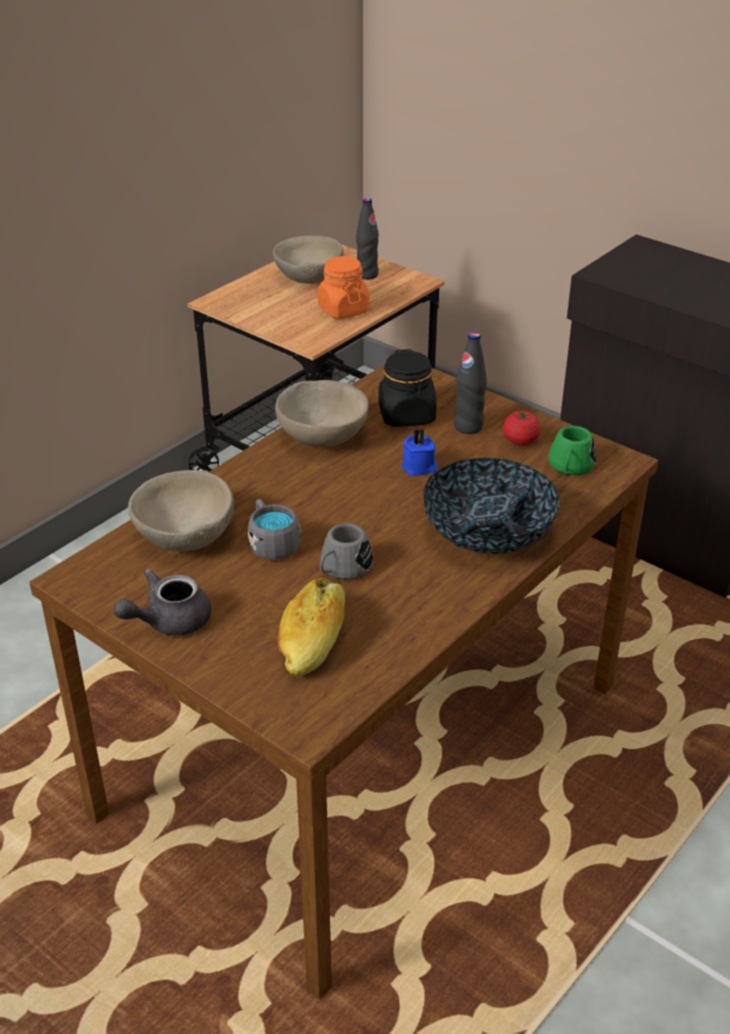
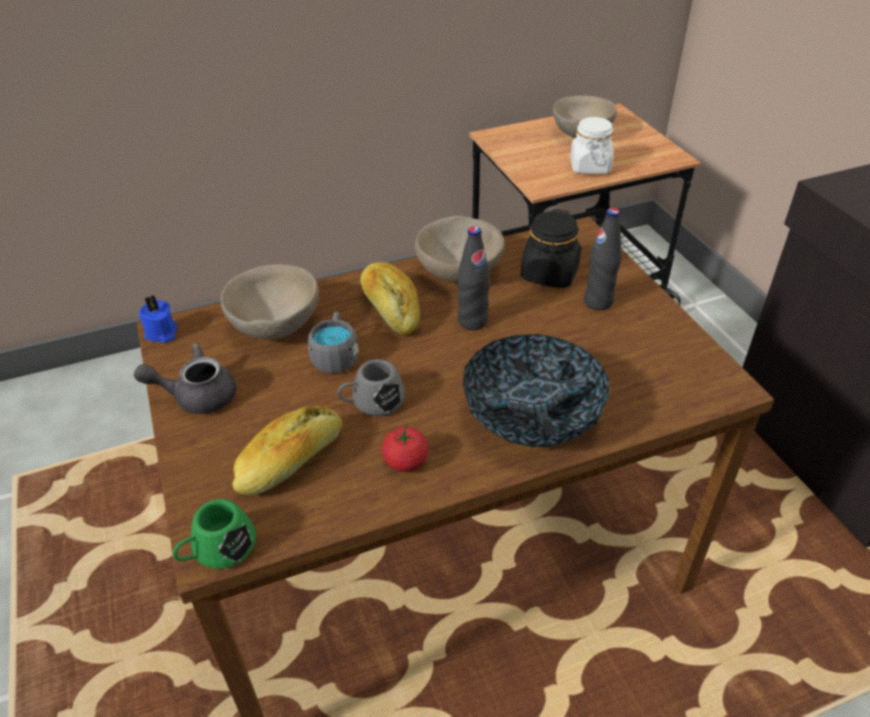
camera: 30 degrees right, 5 degrees up
(286, 487) = (391, 308): none -> bread
(343, 309) = (589, 166): orange jar -> white jar
(367, 275) = (633, 142): black bottle -> black bottle (472, 321)
(419, 468) = (521, 328): blue candle -> blue candle (161, 333)
(520, 441) = (638, 332): tomato -> tomato (405, 461)
(570, 467) = (669, 376): green mug -> green mug (217, 550)

